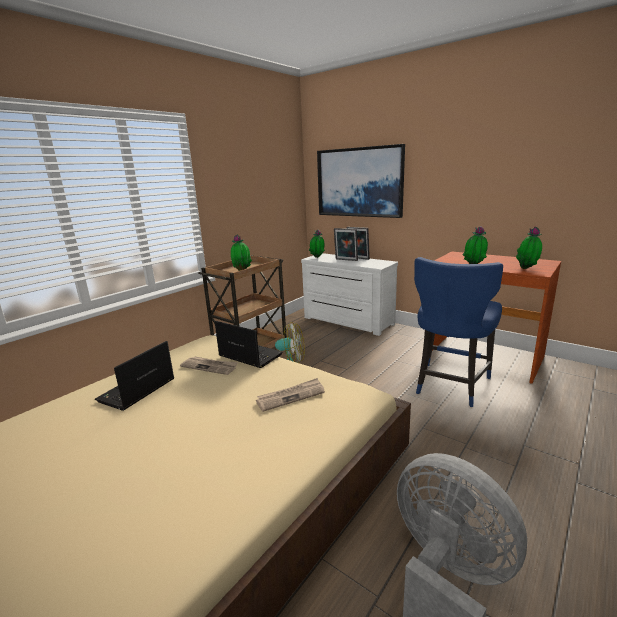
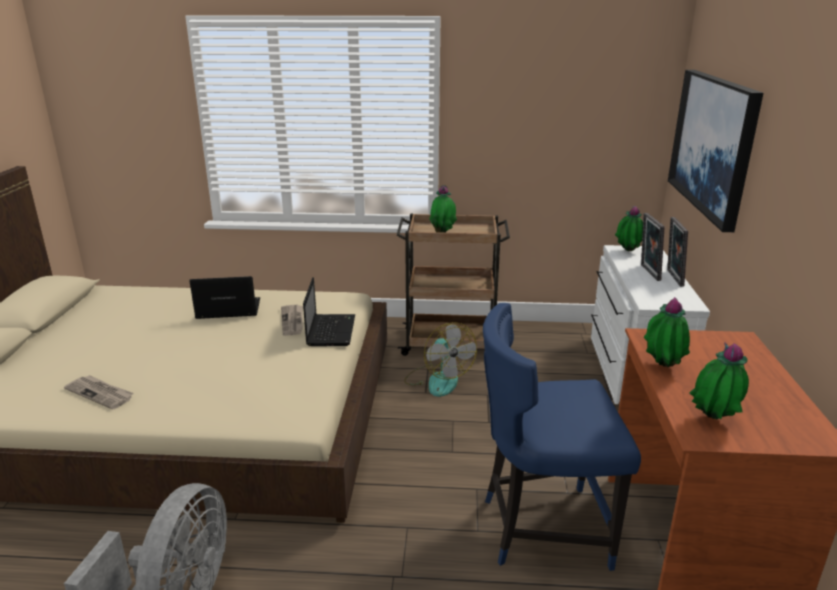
camera: 55 degrees right, 5 degrees up
(291, 396) = (261, 380): newspaper -> newspaper (100, 393)

